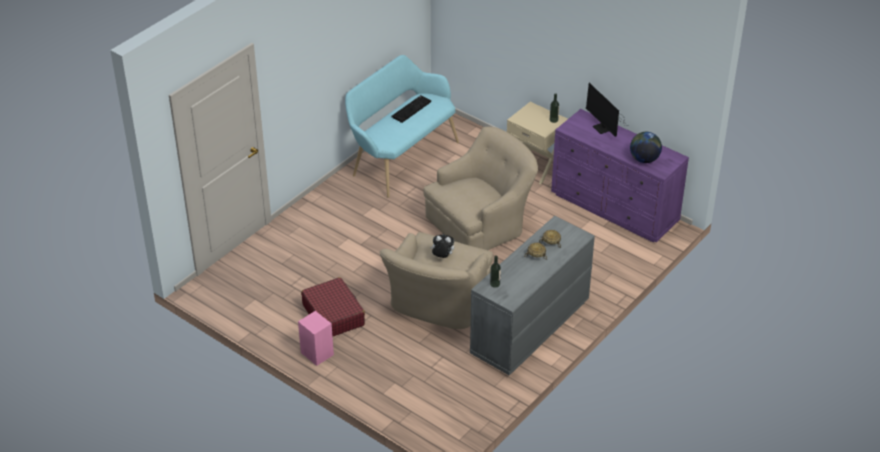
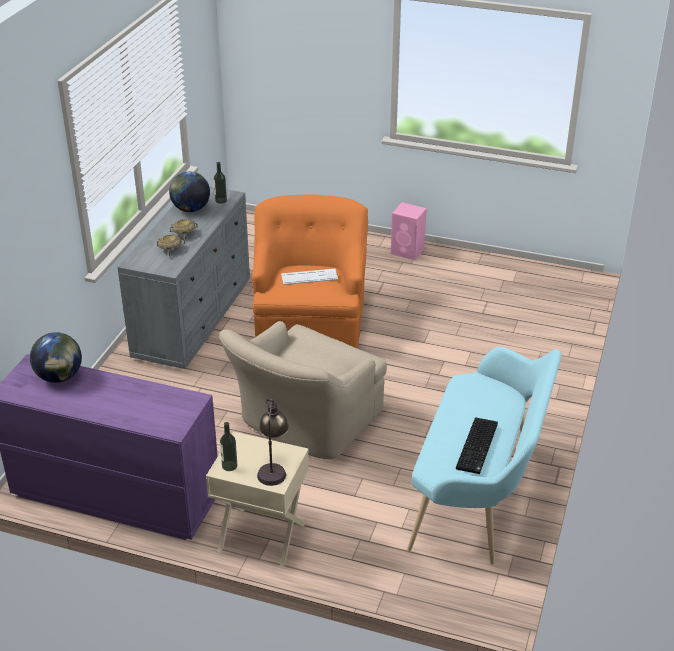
camera: 160 degrees right, 5 degrees down
(333, 315) = (417, 285): red suitcase -> none
(437, 305) = (310, 318): beige armchair -> orange armchair
(442, 257) = (309, 277): plush toy -> keyboard
(523, 280) = (190, 209): none -> globe
(530, 114) = (273, 467): none -> table lamp
(603, 129) = (132, 411): monitor -> none

